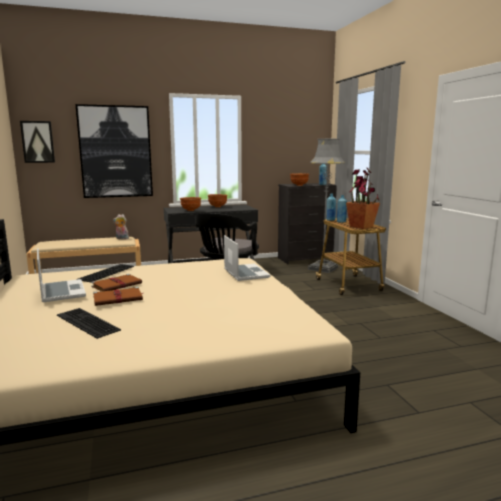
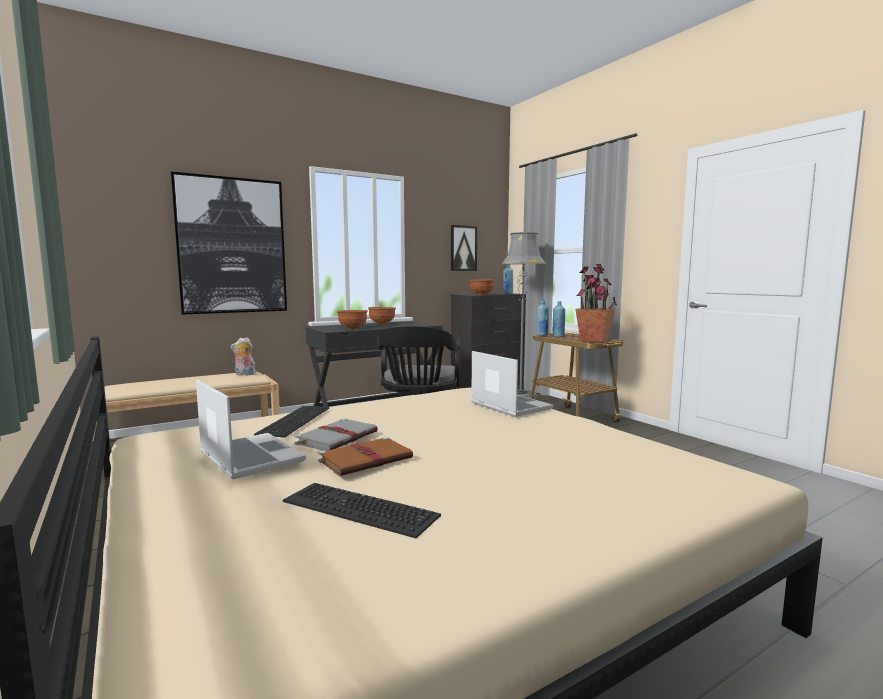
camera: 15 degrees left, 5 degrees down
(38, 142) = (106, 226): picture -> picture (463, 248)
(117, 285) = (338, 437): brown book -> grey book

